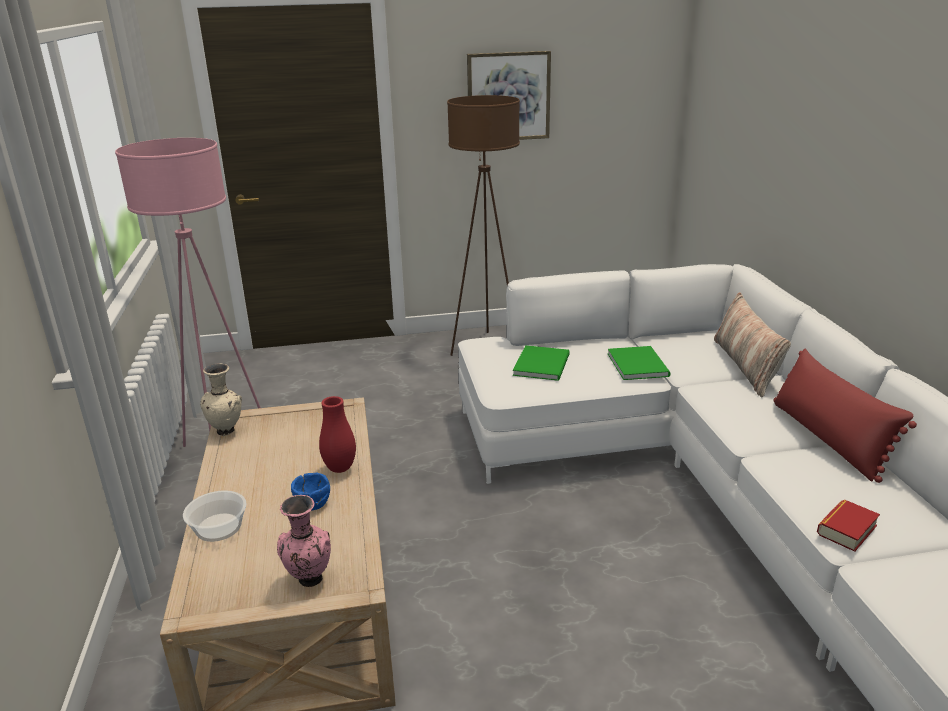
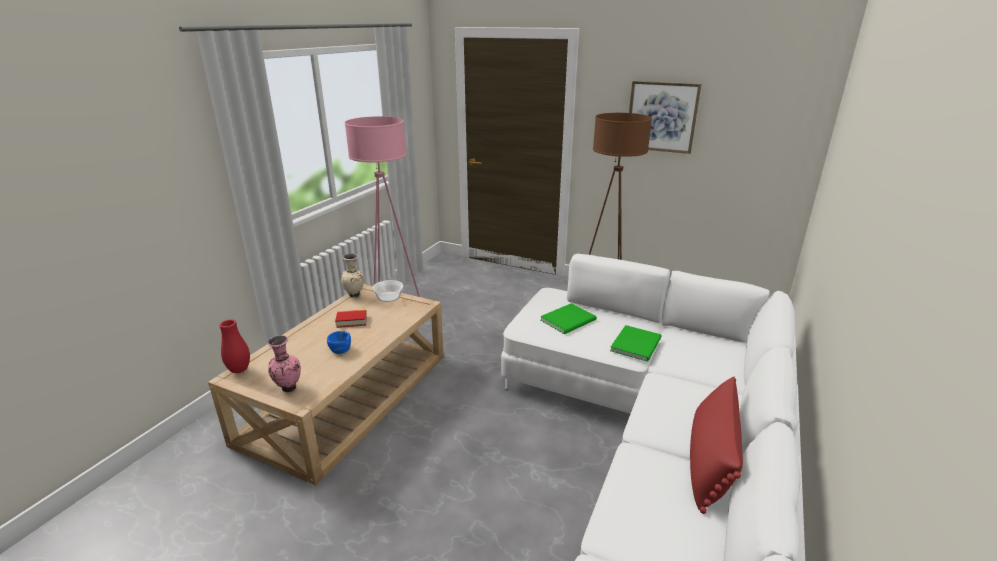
camera: 35 degrees right, 0 degrees up
(219, 526) = (289, 342): bowl -> bowl (389, 297)
(340, 468) = (376, 337): red vase -> red vase (239, 370)
(746, 365) = (723, 377): pillow -> none
(846, 530) = (620, 531): book -> book (352, 321)

